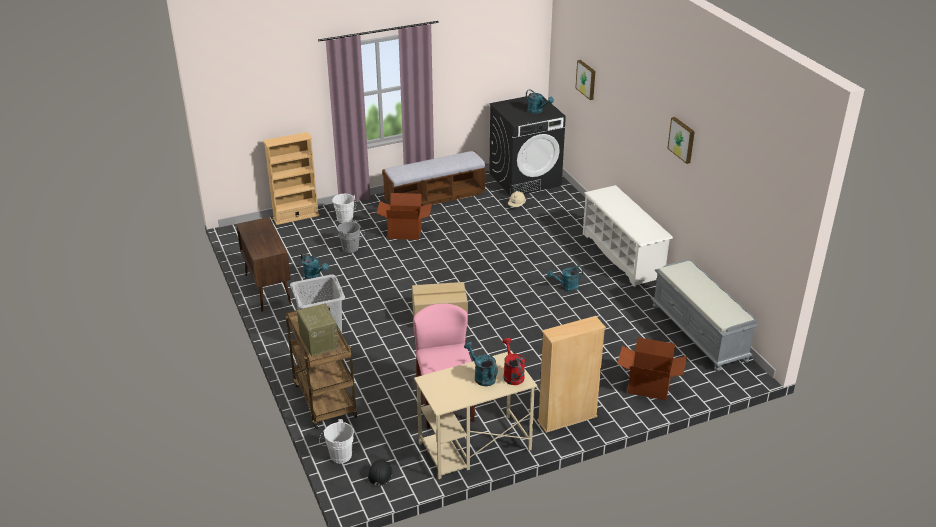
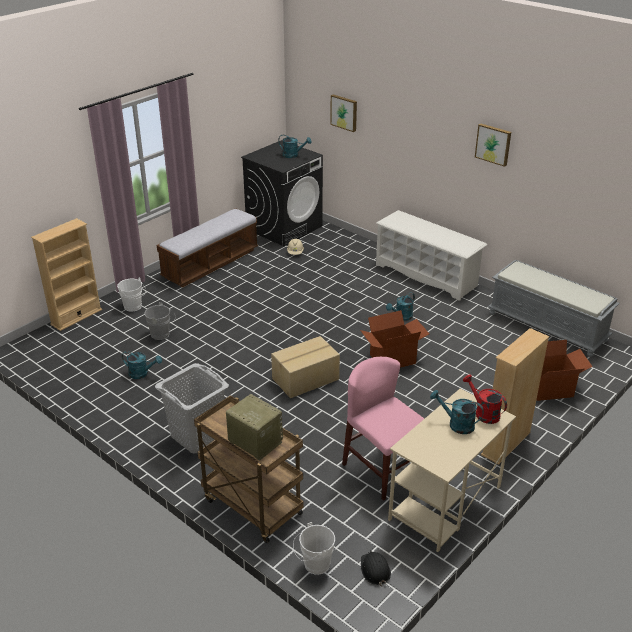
camera: 25 degrees left, 0 degrees up
(267, 289) = (98, 402): brown cabinet -> none
(405, 232) = (206, 304): cardboard box -> cardboard box (392, 358)

